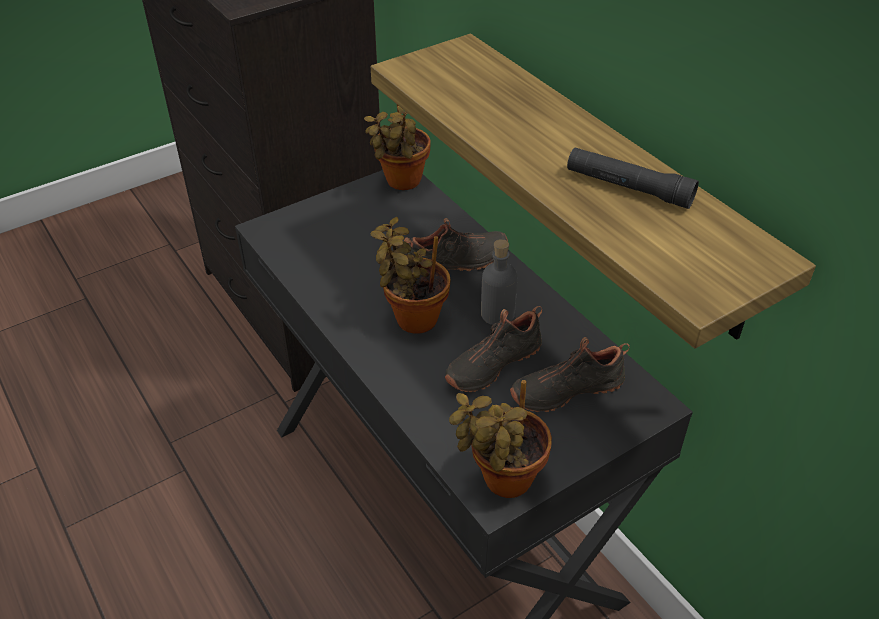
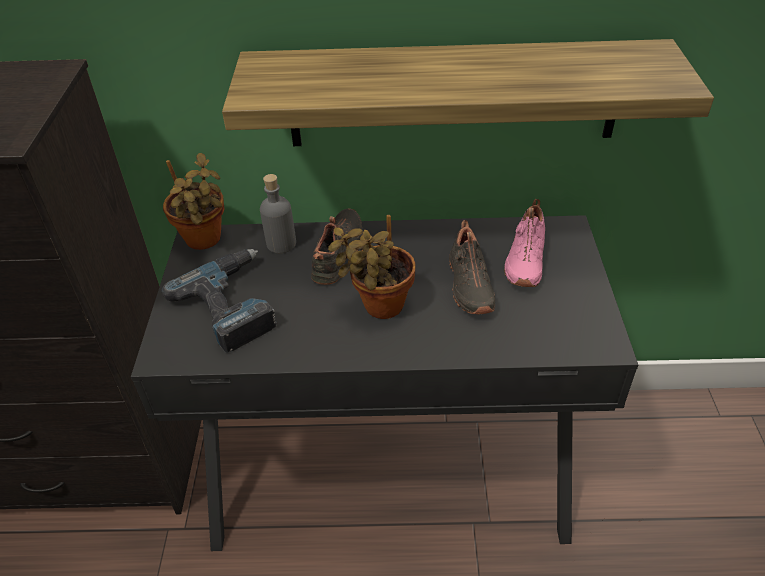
camera: 55 degrees left, 0 degrees up
(344, 235) = (234, 304): none -> power drill
(497, 314) = (418, 258): grey bottle -> grey bottle (281, 244)
(502, 480) = (591, 333): potted plant -> none
(566, 388) = (523, 260): black shoe -> pink shoe
(628, 187) = (535, 64): black flashlight -> none

